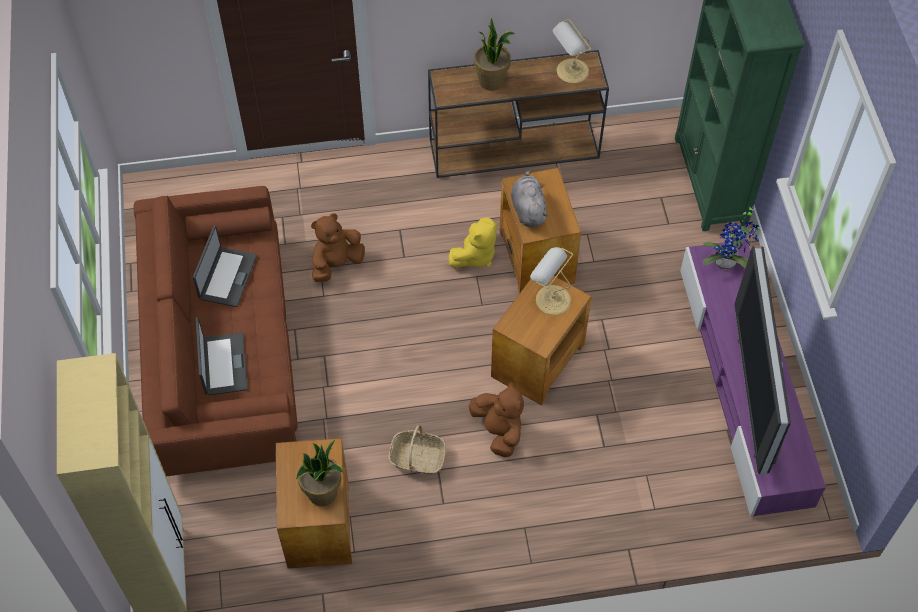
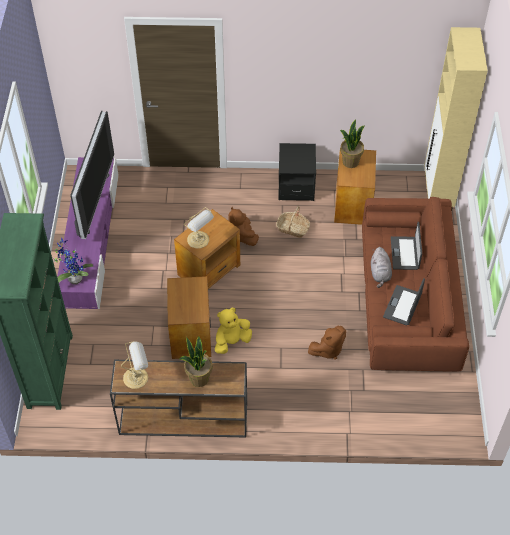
camera: 170 degrees left, 5 degrees down
(425, 549) = (296, 186): none -> black nightstand
(528, 209) = (197, 298): grey plush toy -> grey plush toy (380, 273)

